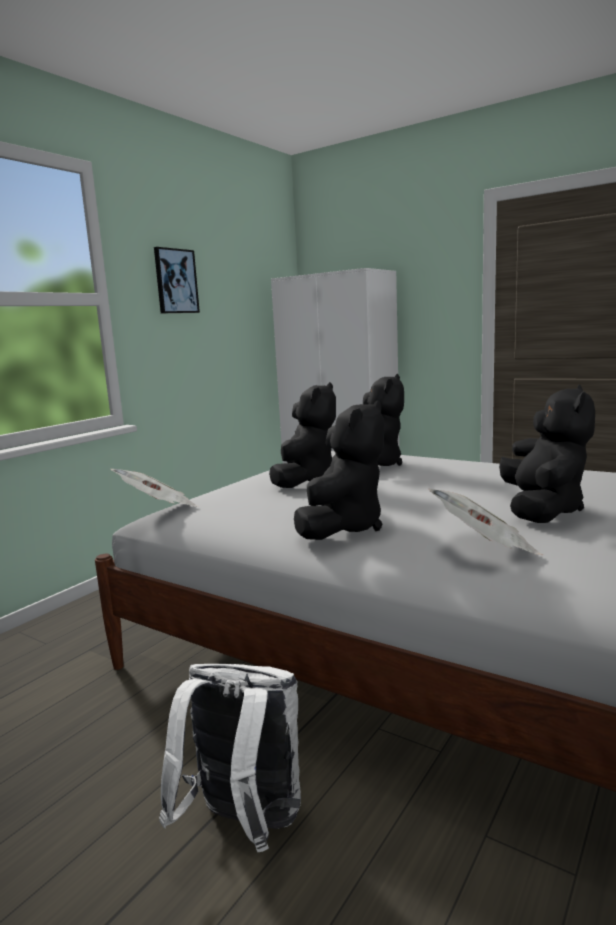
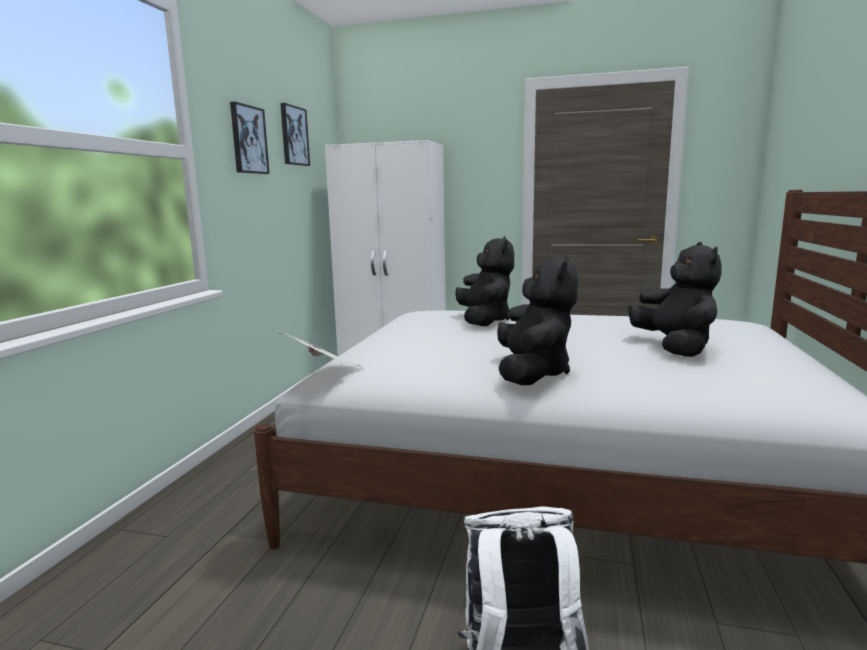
camera: 20 degrees left, 0 degrees up
(234, 272) = (294, 136): none -> picture
(306, 480) = (439, 336): black plush toy -> none
(485, 548) = (675, 379): newspaper -> none

